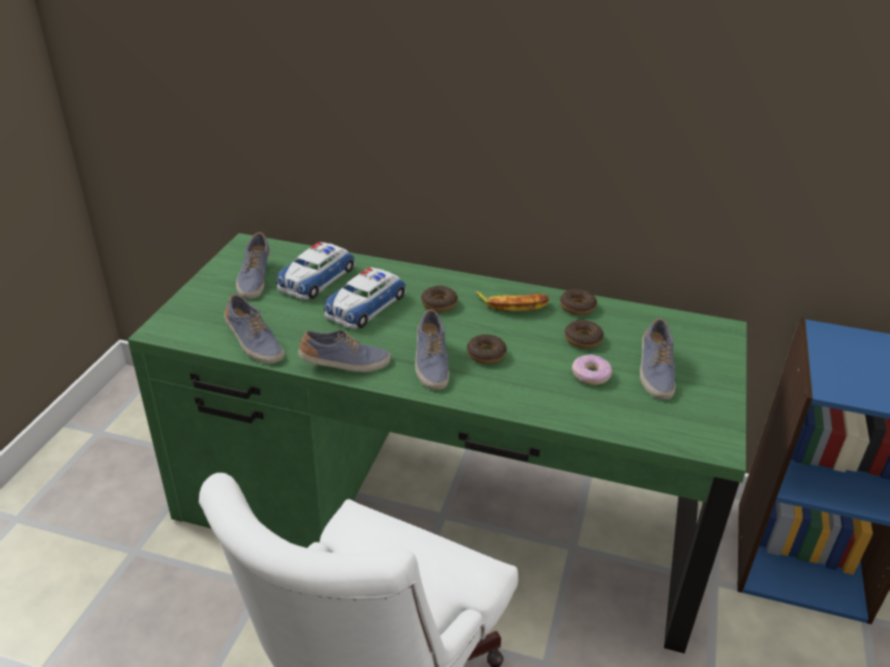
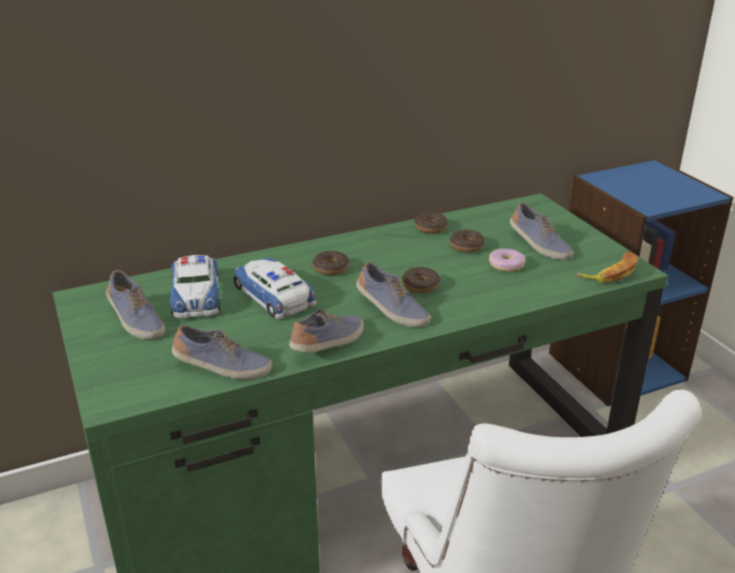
camera: 40 degrees left, 5 degrees down
(365, 305) = (274, 295): toy car -> toy car turned 150 degrees clockwise
(513, 304) = (385, 245): banana -> banana (610, 272)

